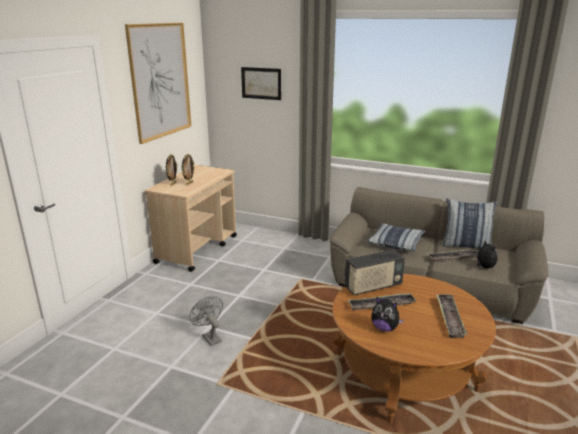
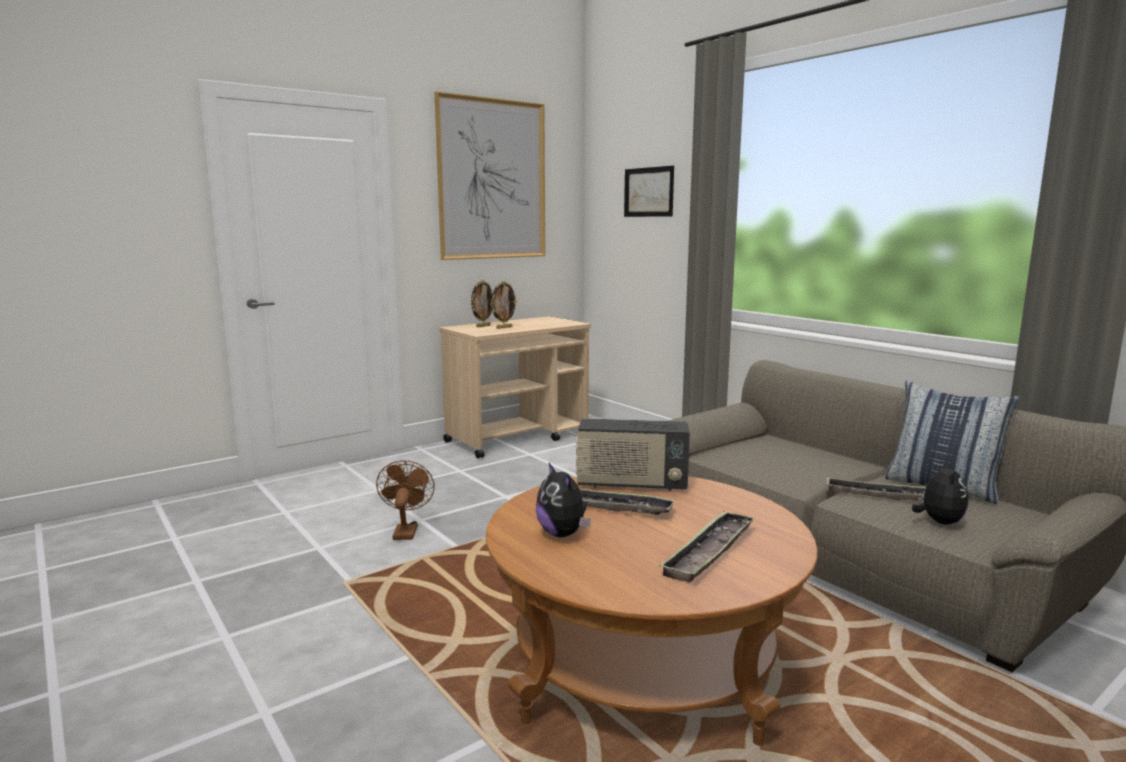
camera: 30 degrees right, 10 degrees down
(209, 337) = (406, 530): grey fan -> brown fan
(396, 243) = (792, 458): pillow -> none

